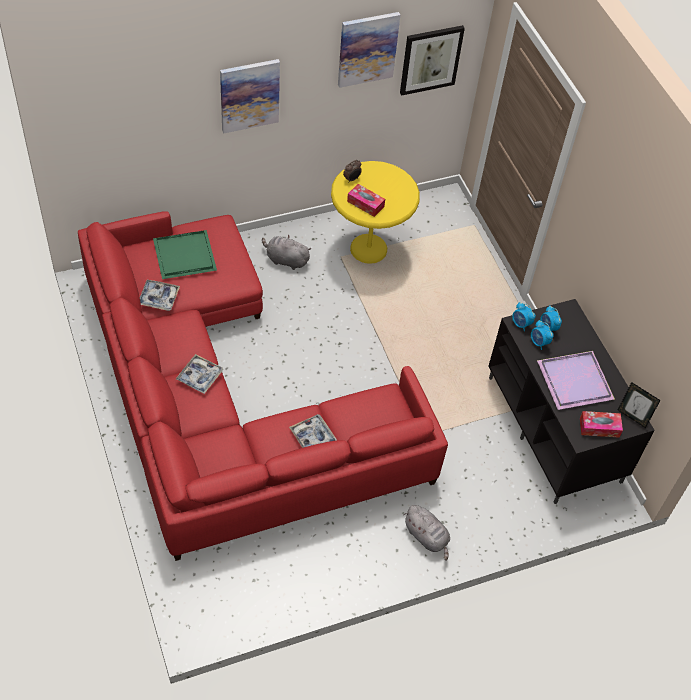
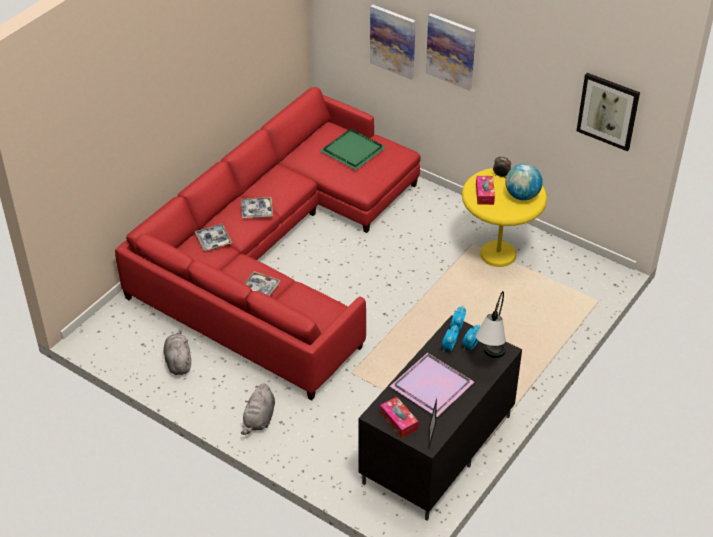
camera: 60 degrees right, 10 degrees down
(158, 298) = (303, 159): tray -> tray (213, 240)
(285, 260) = (435, 218): grey plush toy -> grey plush toy (178, 362)
(367, 49) = (550, 65): picture -> picture (393, 41)
(389, 183) = (522, 196): none -> globe
(572, 326) = (490, 360): none -> table lamp

